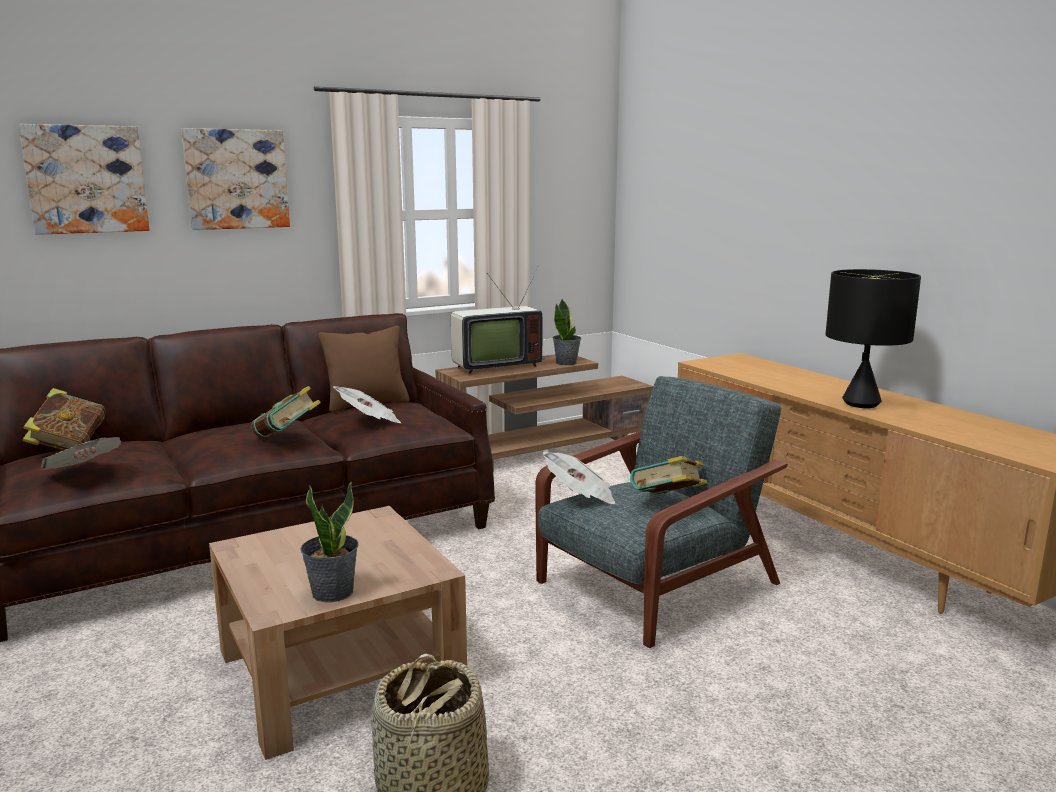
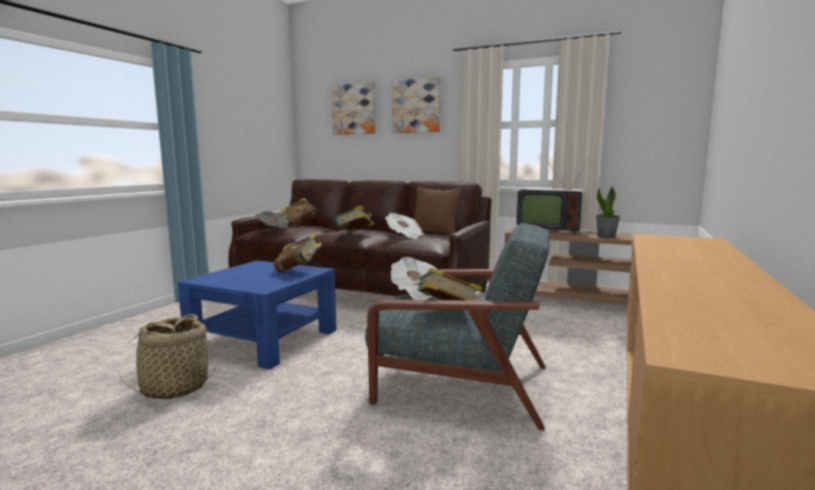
camera: 55 degrees right, 5 degrees down
(332, 592) = (223, 282): potted plant -> none
(339, 671) = (264, 339): brown coffee table -> blue coffee table
(357, 528) = (298, 270): none -> book
(861, 404) = (678, 275): black table lamp -> none

